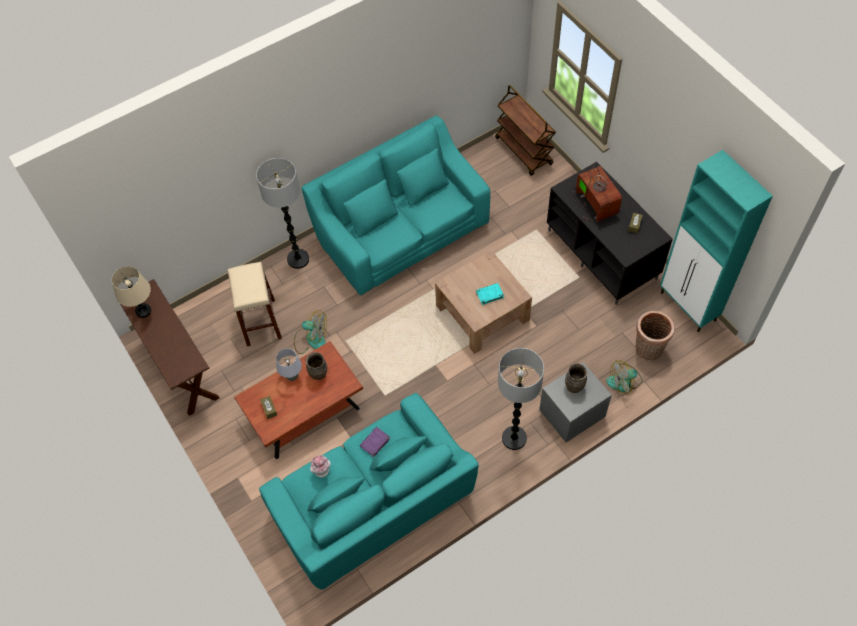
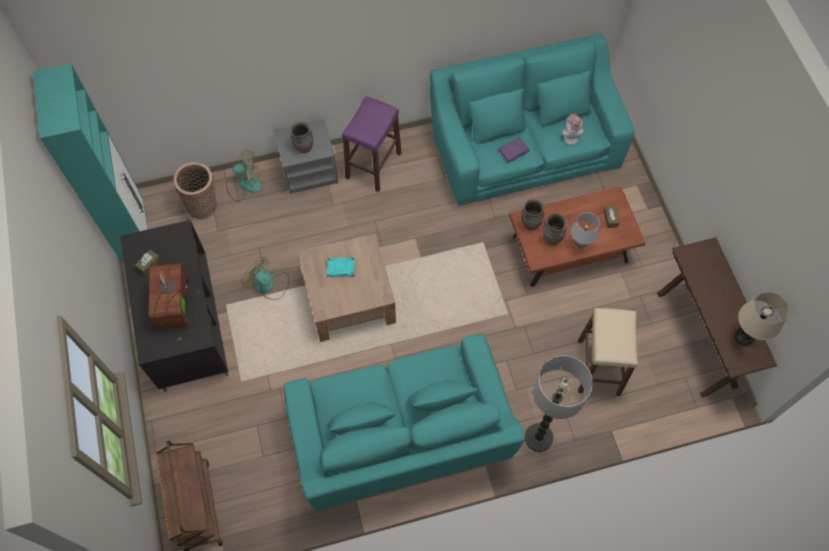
camera: 165 degrees left, 5 degrees up
(311, 339) = (545, 328): fan -> fan (268, 285)
(341, 381) = (530, 223): none -> brown vase
(514, 438) = (373, 165): floor lamp -> purple stool

